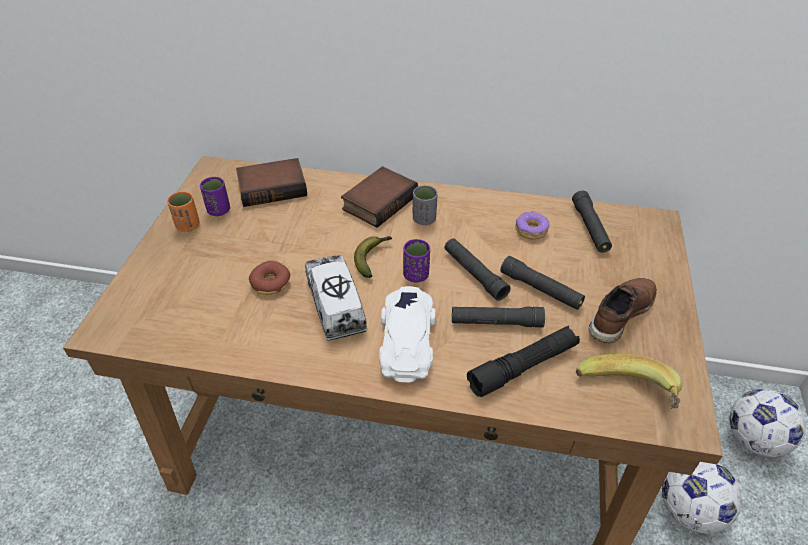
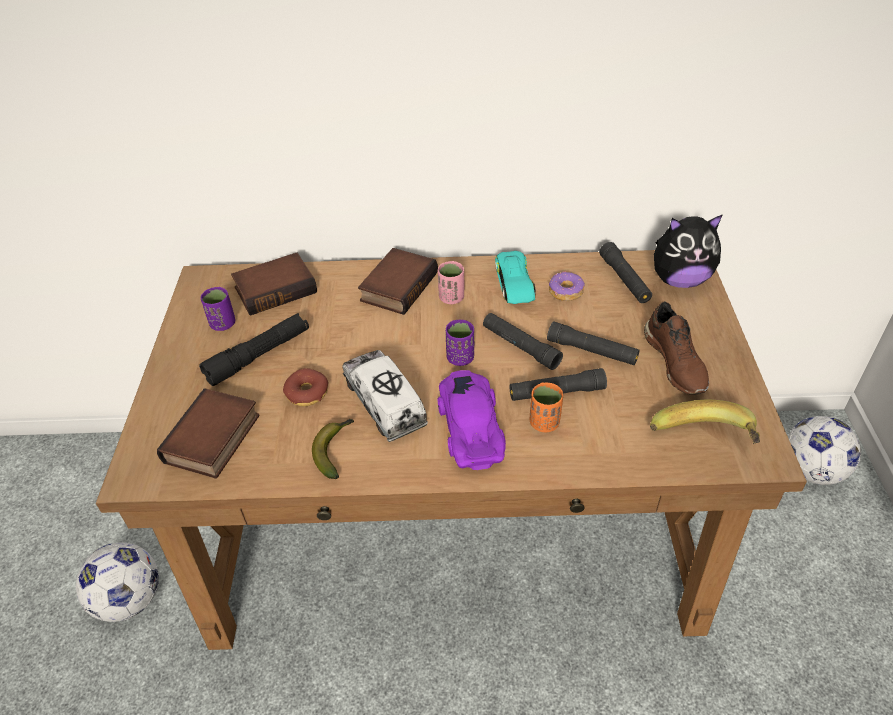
camera: 10 degrees left, 0 degrees up
(178, 311) = (214, 440): none -> book
(188, 226) = (193, 346): orange cup -> orange cup (544, 423)
(373, 258) = (409, 348): banana -> banana (335, 450)
(407, 338) = (470, 424): white toy car -> purple toy car
(424, 219) = (451, 298): grey cup -> pink cup
(485, 215) = (514, 283): none -> turquoise toy car
(523, 367) = (596, 432): black flashlight -> black flashlight (259, 356)
(619, 313) = (676, 362): brown shoe -> brown shoe turned 135 degrees clockwise
(643, 236) = (679, 280): none -> plush toy
(690, 510) = (765, 554): football -> football (130, 600)

